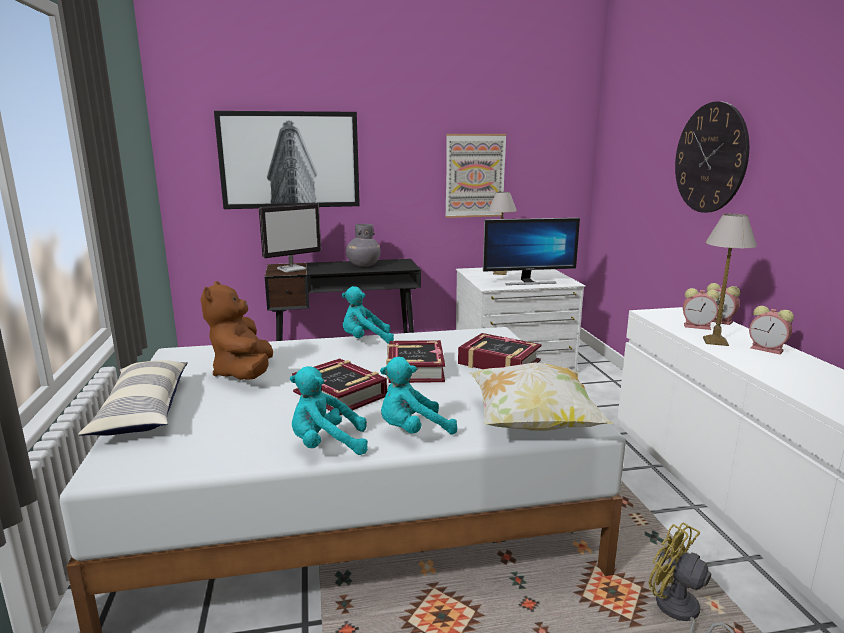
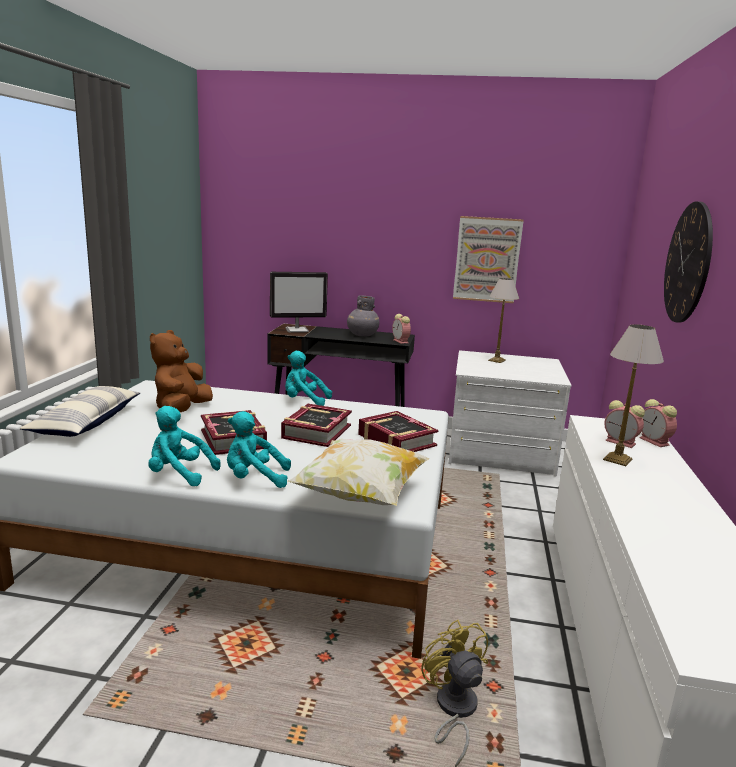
camera: 20 degrees right, 0 degrees up
(290, 160) = (311, 231): picture -> none
(528, 282) = (514, 373): monitor -> none
(768, 349) = (666, 478): alarm clock -> alarm clock (401, 341)

